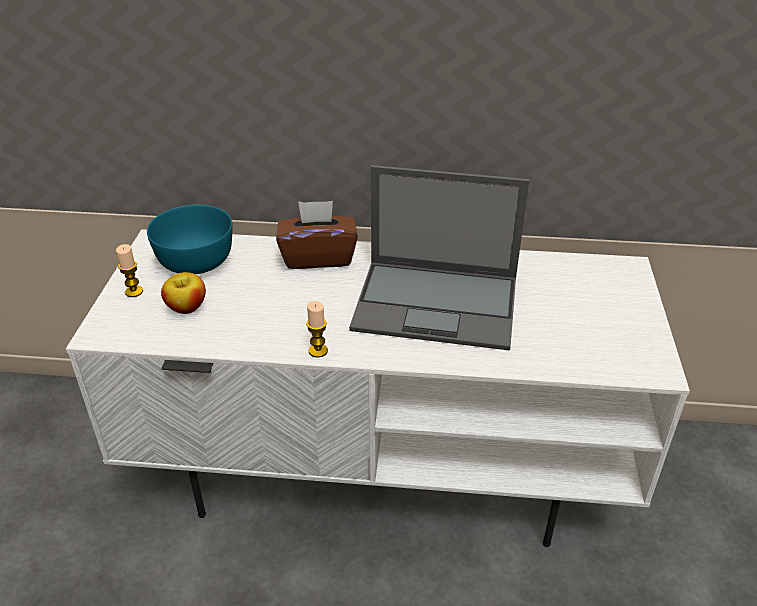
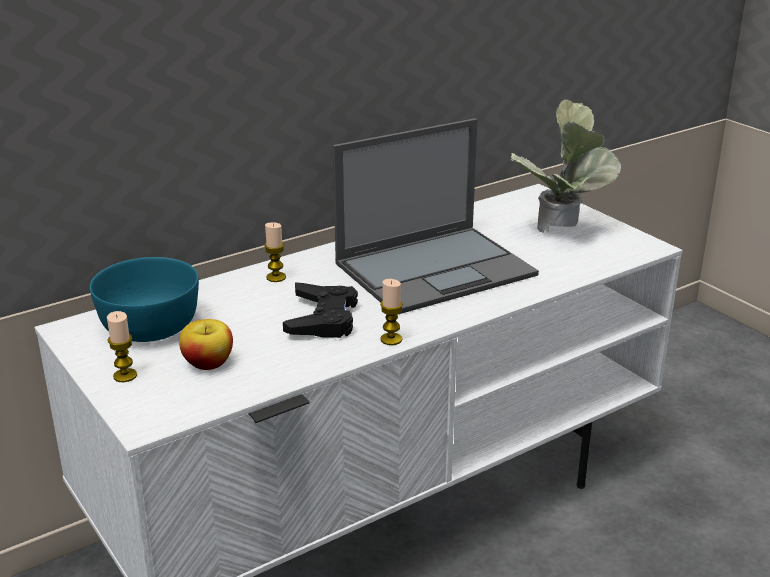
camera: 40 degrees left, 10 degrees down
(299, 308) = (322, 318): none -> black game controller
(318, 257) = (276, 277): brown tissue box -> candle
(589, 319) = (561, 235): none -> potted plant

